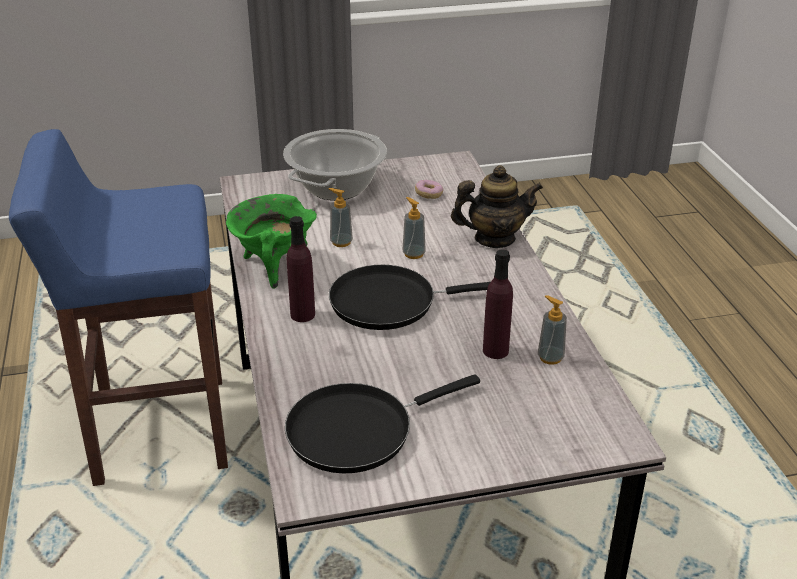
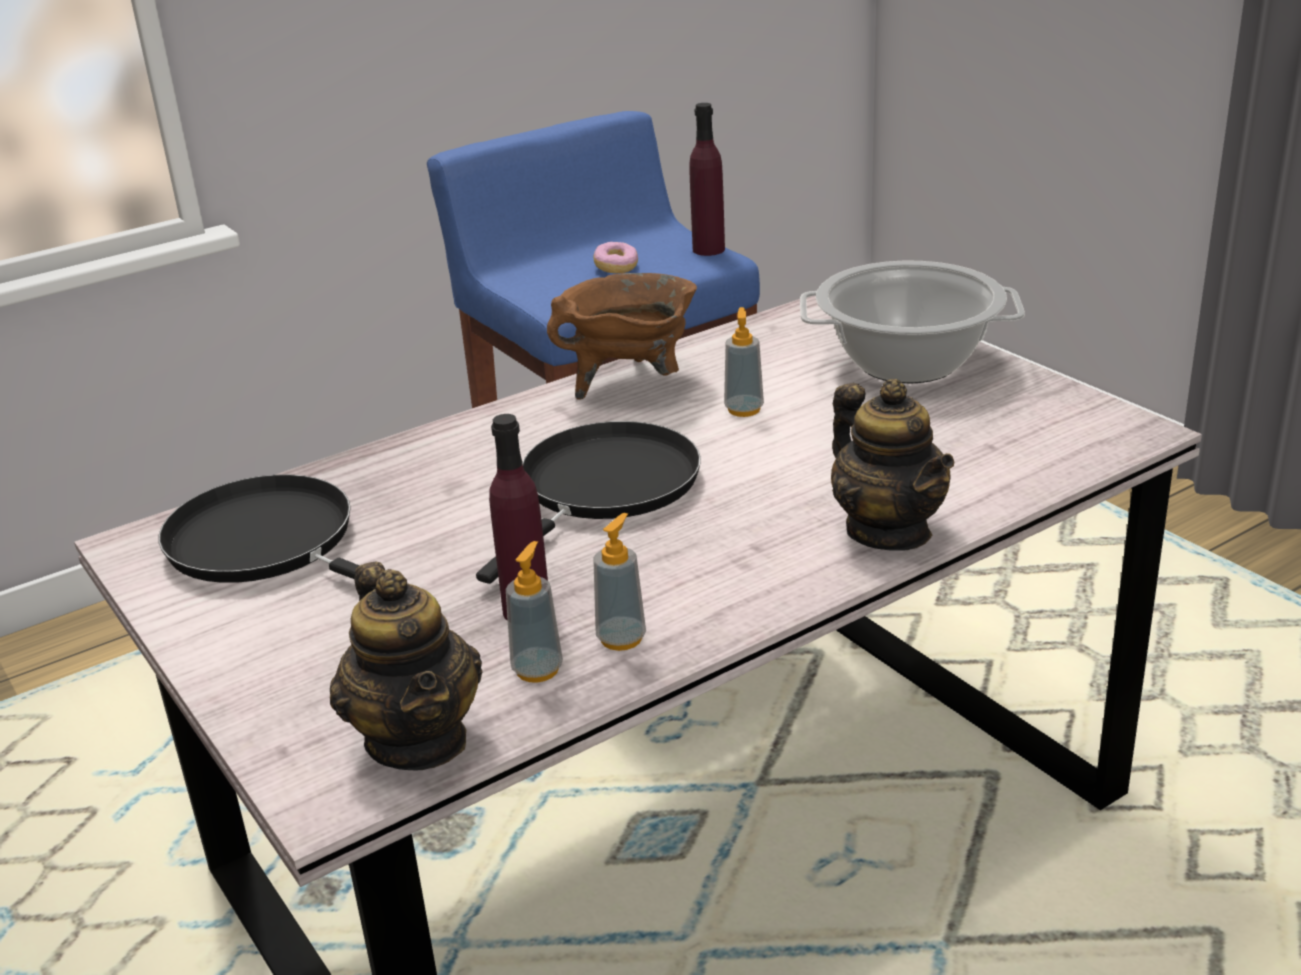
camera: 70 degrees right, 5 degrees down
(274, 267) = (631, 384): green cooking pot -> brown cooking pot
(302, 314) = (525, 435): purple bottle -> purple bottle (708, 249)
(390, 302) = (604, 489): black frying pan -> black frying pan turned 60 degrees clockwise
(413, 254) = (764, 472): soap dispenser -> soap dispenser (621, 638)
(428, 195) = (976, 437): donut -> donut (616, 267)
(590, 404) = (418, 740): none -> teapot

